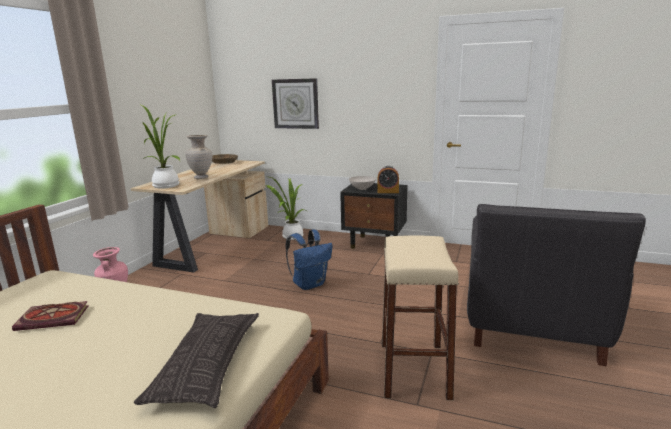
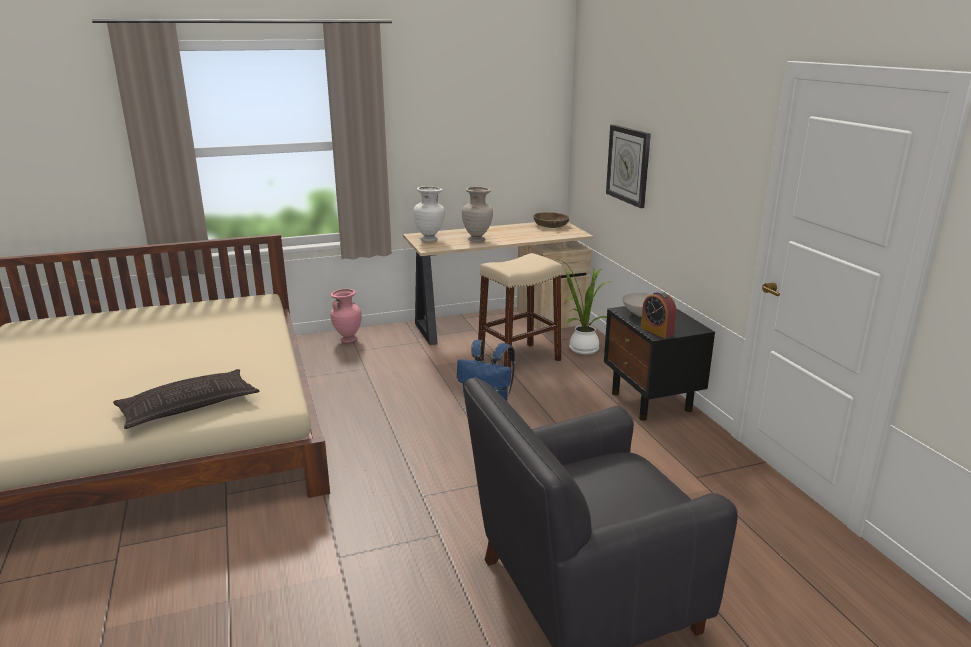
camera: 50 degrees right, 5 degrees up
(55, 317) = (206, 332): book -> none
(165, 185) = (430, 239): potted plant -> white vase
(414, 370) = (394, 535): beige stool -> beige stool (519, 360)

